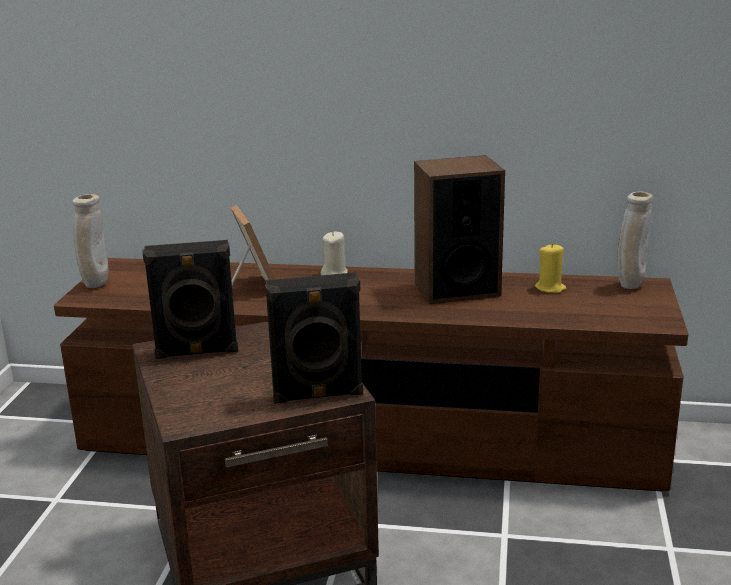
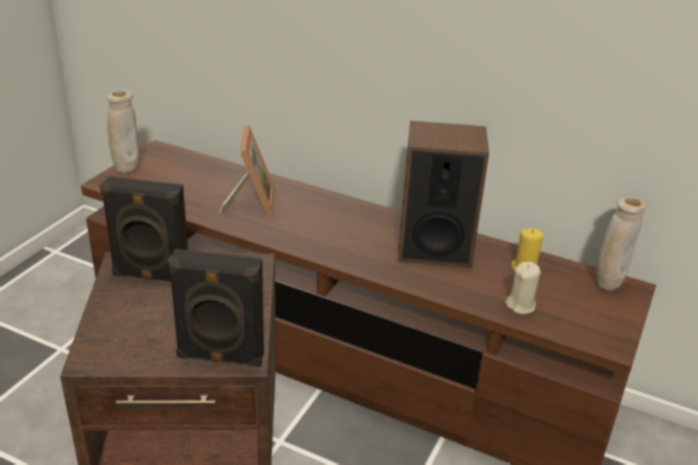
camera: 15 degrees right, 10 degrees up
(334, 274) = (334, 203): beige candle -> beige candle (520, 305)

